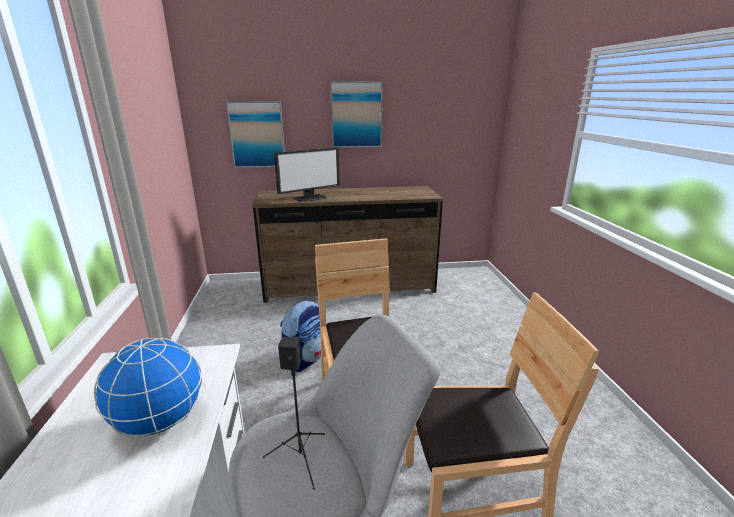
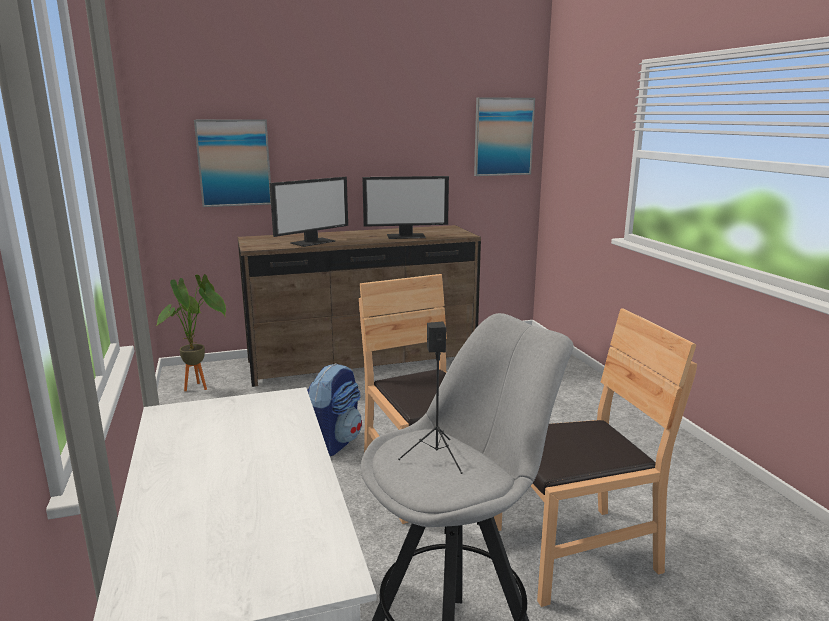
camera: 10 degrees left, 5 degrees down
(160, 421) = (264, 451): globe -> none
(230, 299) = (202, 387): none -> potted plant
(356, 115) = (363, 136): picture -> picture (503, 137)
(384, 195) = (406, 236): none -> monitor

